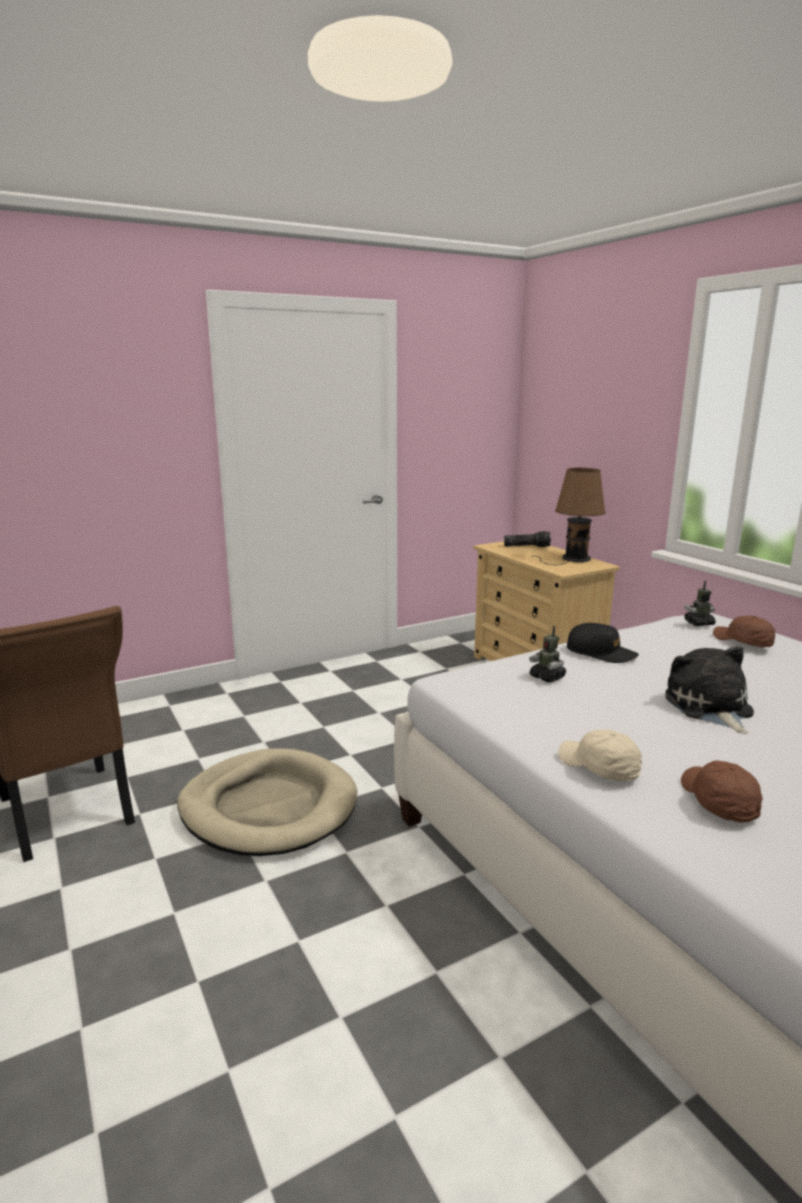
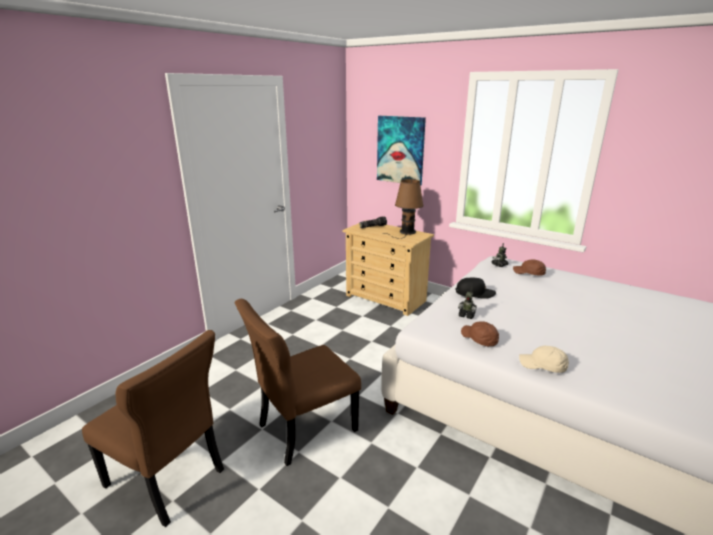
camera: 25 degrees left, 5 degrees up
(268, 807) = (303, 429): beige dog bed -> brown chair
(589, 422) = (400, 150): none -> picture
(709, 708) = (551, 316): plush toy -> none
(717, 802) = (604, 370): brown cap -> brown cap (479, 339)

